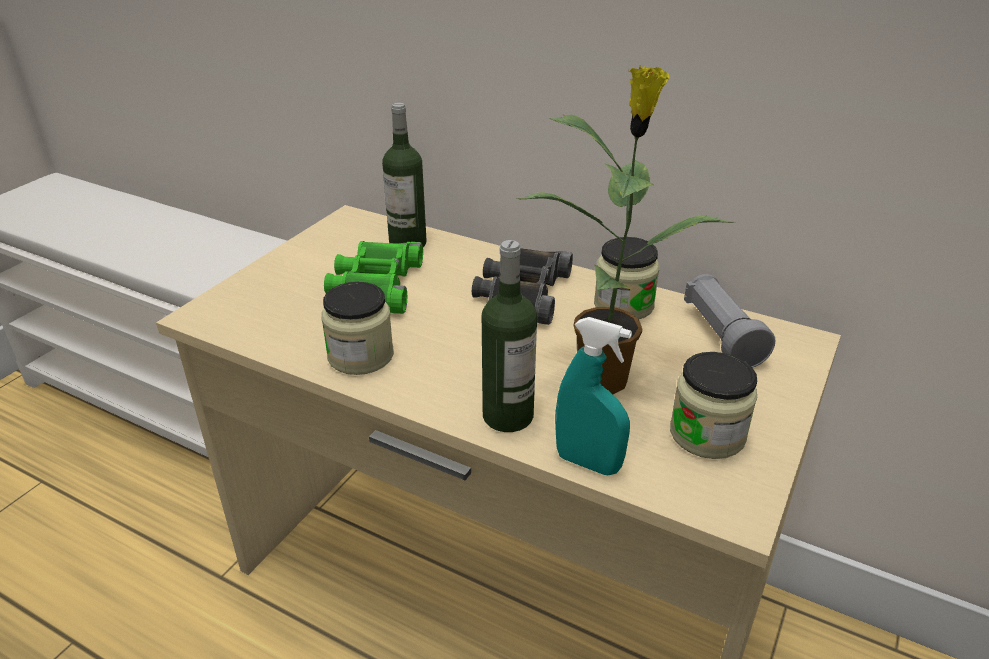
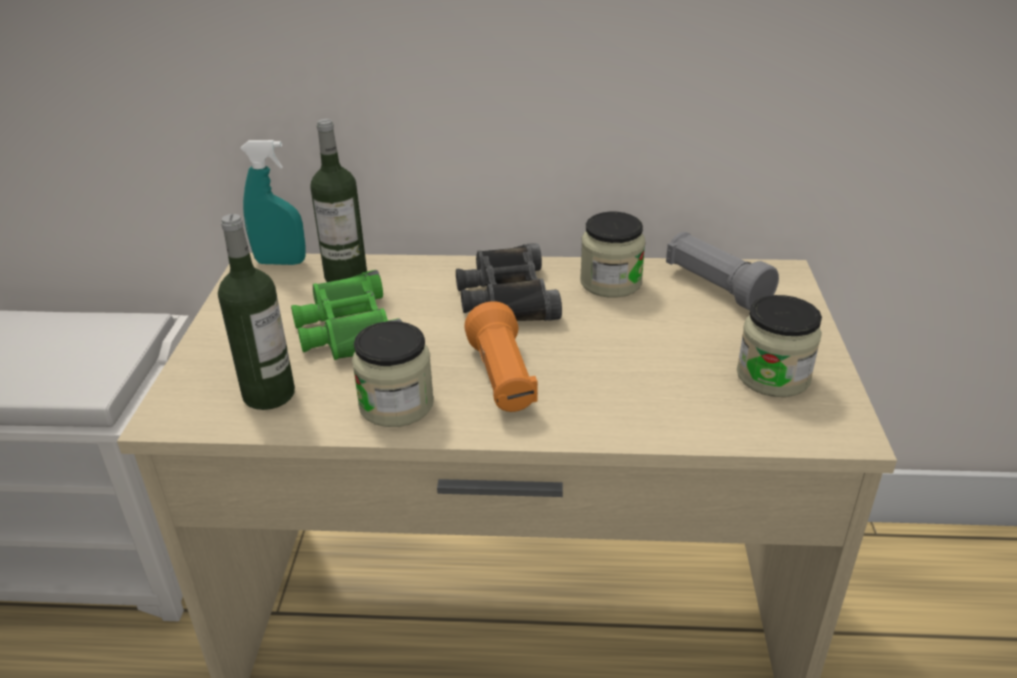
camera: 25 degrees left, 0 degrees up
(459, 361) = (502, 379): none -> orange flashlight
(508, 416) = (592, 416): bottle -> bottle (269, 394)
(588, 463) = (697, 434): turquoise spray bottle -> turquoise spray bottle (281, 262)
(605, 377) = (649, 353): potted plant -> none

